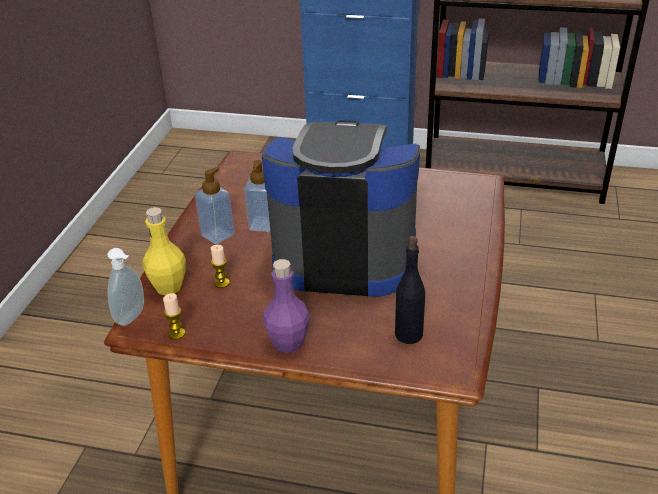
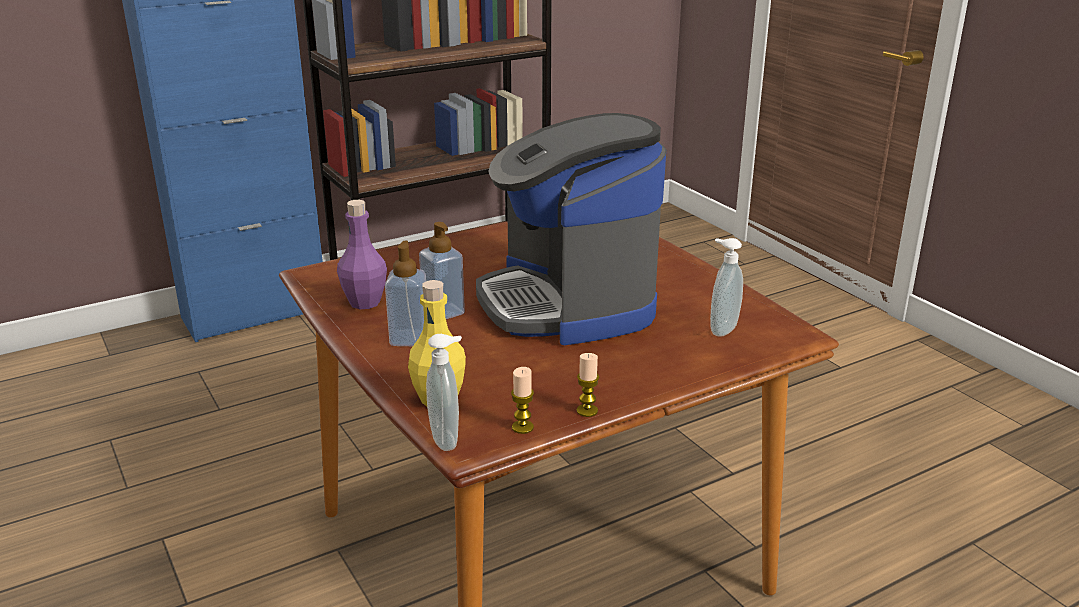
camera: 45 degrees left, 10 degrees down
(222, 283) = (490, 371): candle -> candle (587, 411)
(288, 343) = (640, 381): purple bottle -> purple bottle (364, 302)
(344, 256) = (568, 303): coffee machine -> coffee machine turned 75 degrees counterclockwise
(408, 334) = (721, 329): black bottle -> soap dispenser

